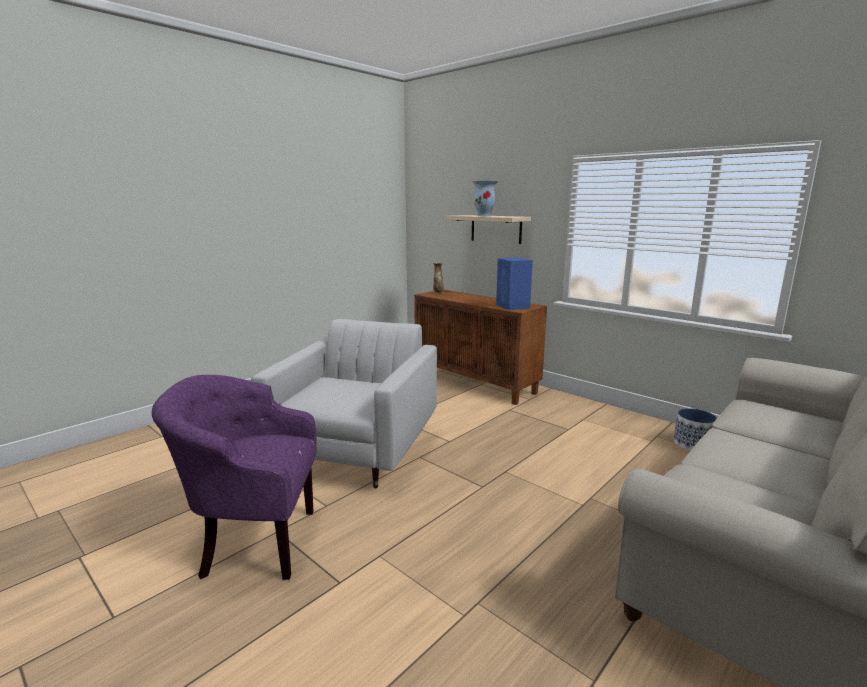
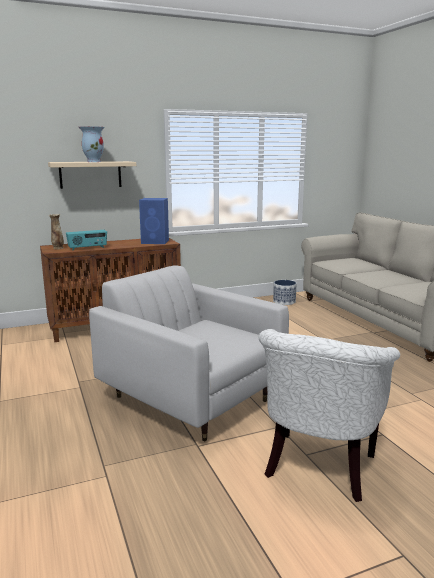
camera: 65 degrees left, 0 degrees up
(253, 543) = (318, 468): purple armchair -> white armchair
(450, 298) = (87, 248): none -> radio

